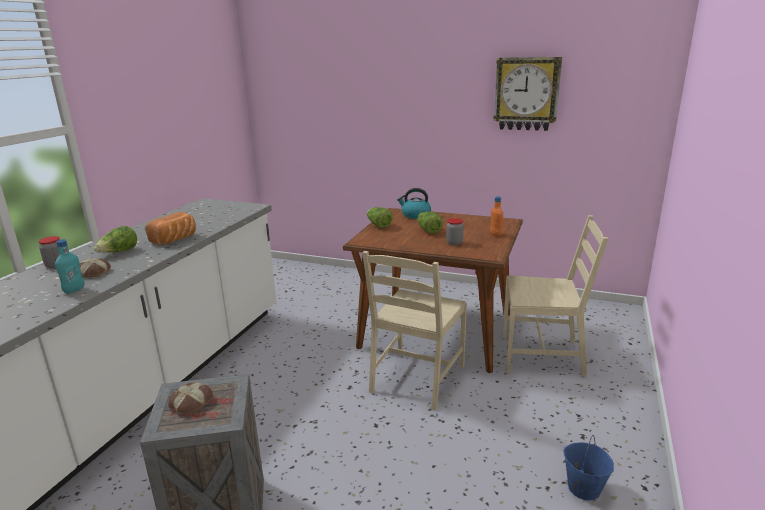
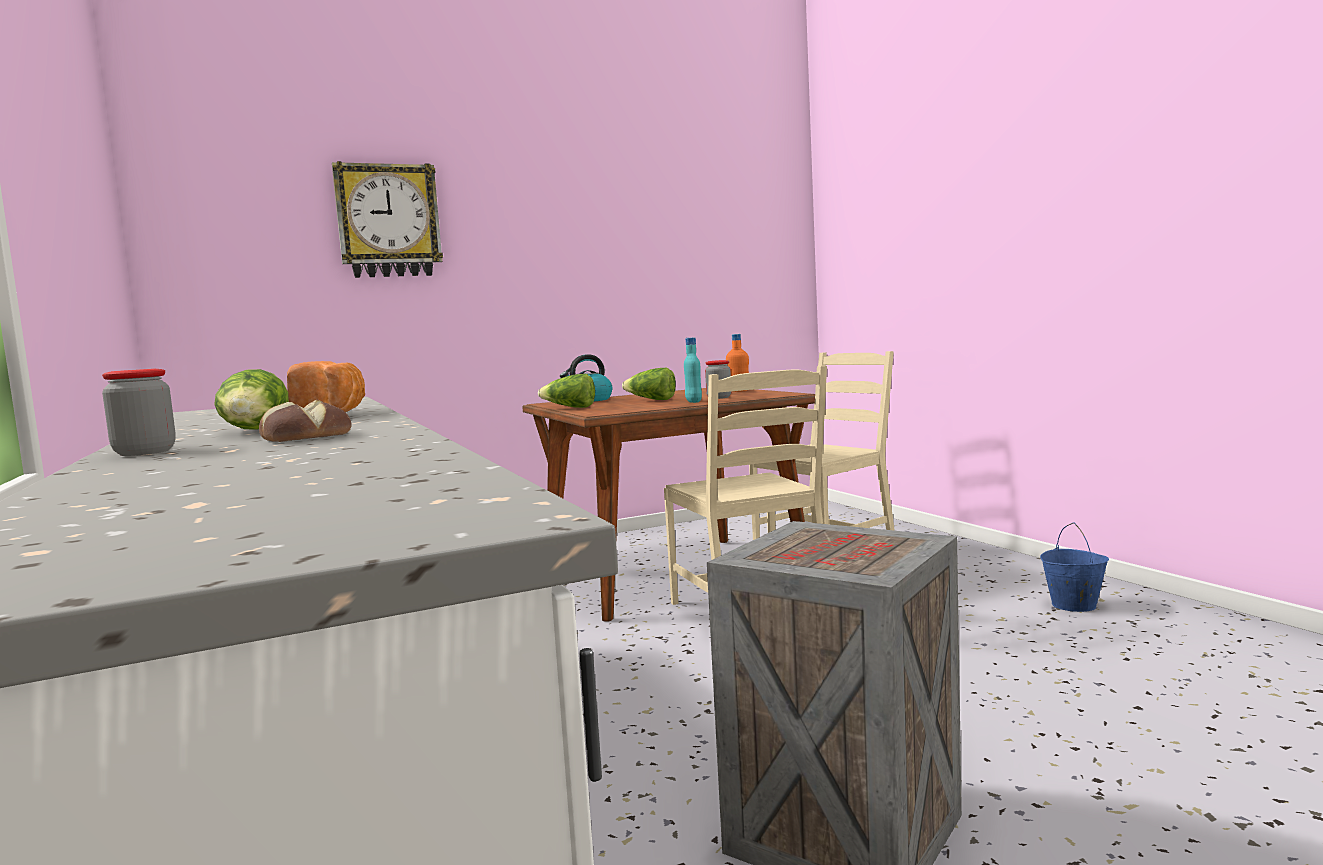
camera: 45 degrees left, 15 degrees down
(74, 290) = (361, 442): turquoise bottle -> turquoise bottle (693, 401)
(191, 402) = (817, 551): bread -> none
(526, 94) = (657, 234): wall clock -> wall clock (388, 221)

